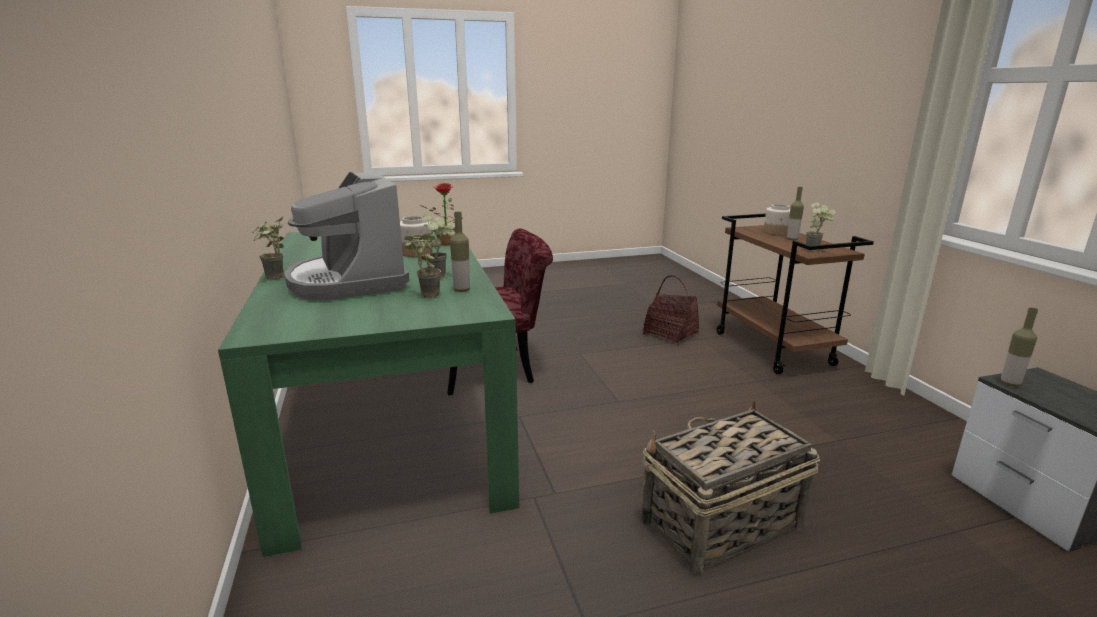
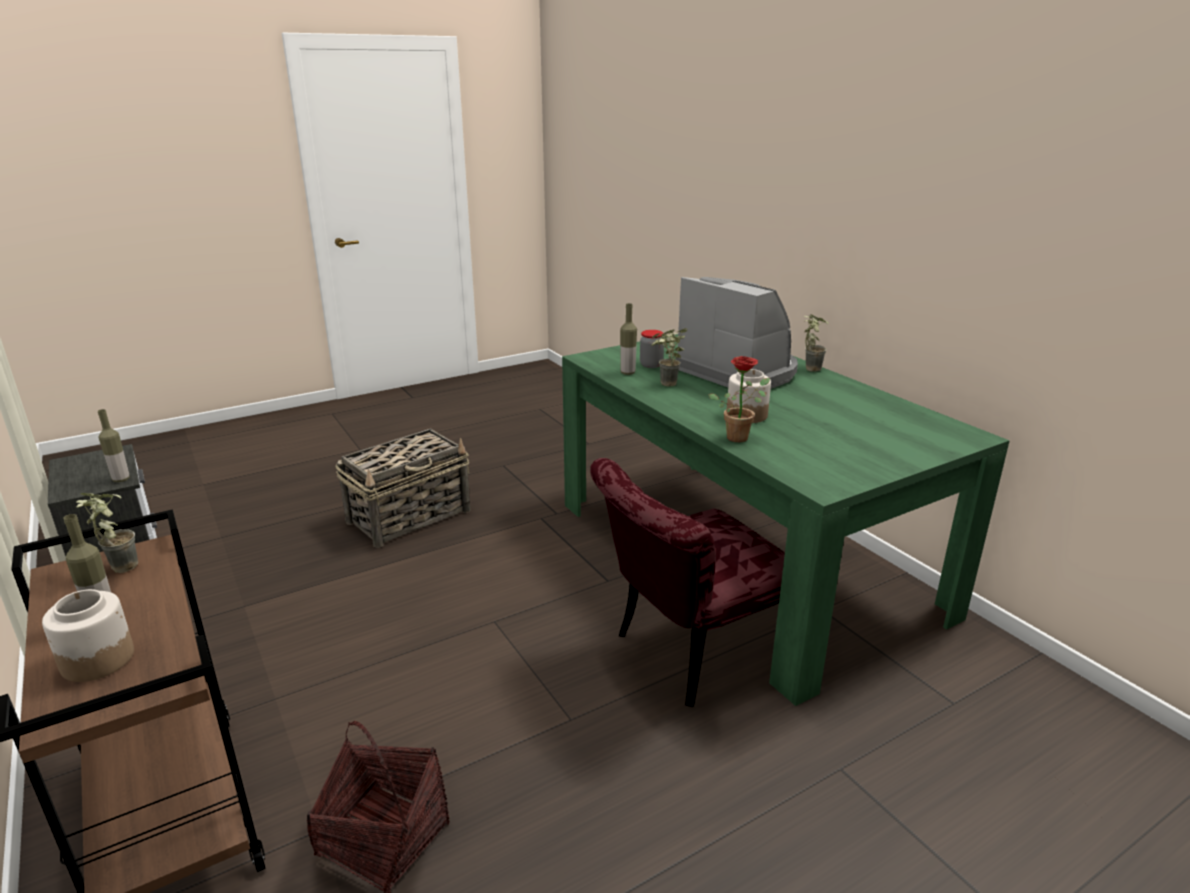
camera: 165 degrees right, 5 degrees up
(424, 296) = (651, 365): potted plant -> jar

